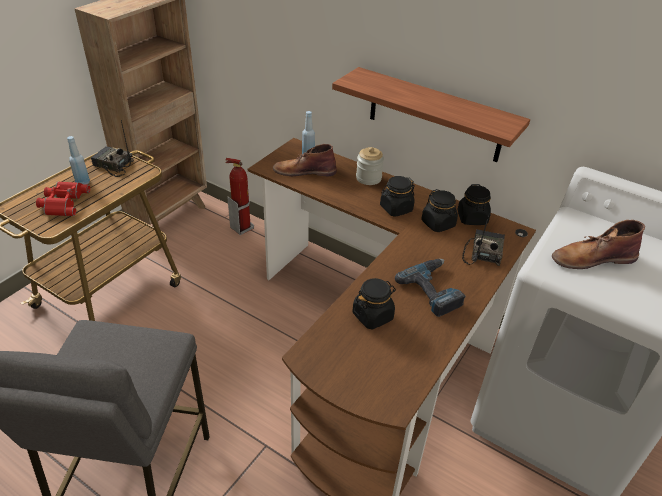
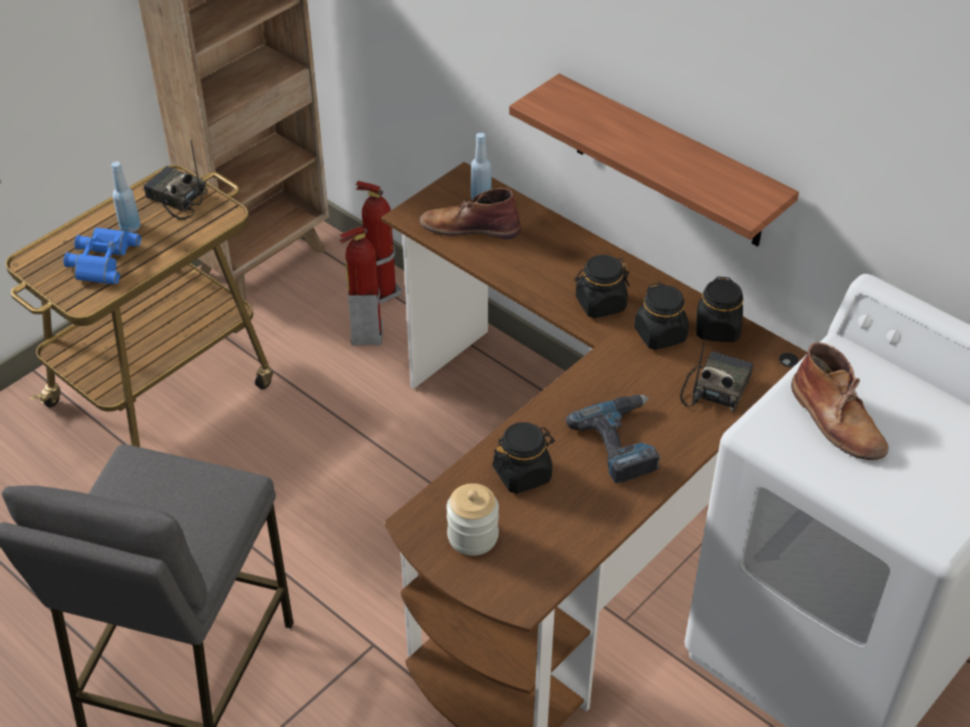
camera: 10 degrees right, 5 degrees up
(63, 202) = (101, 260): red binoculars -> blue binoculars
(235, 251) = (366, 335): none -> fire extinguisher
(368, 178) = (570, 246): jar -> jar (473, 536)
(592, 258) = (837, 420): brown boot -> brown boot turned 120 degrees counterclockwise

